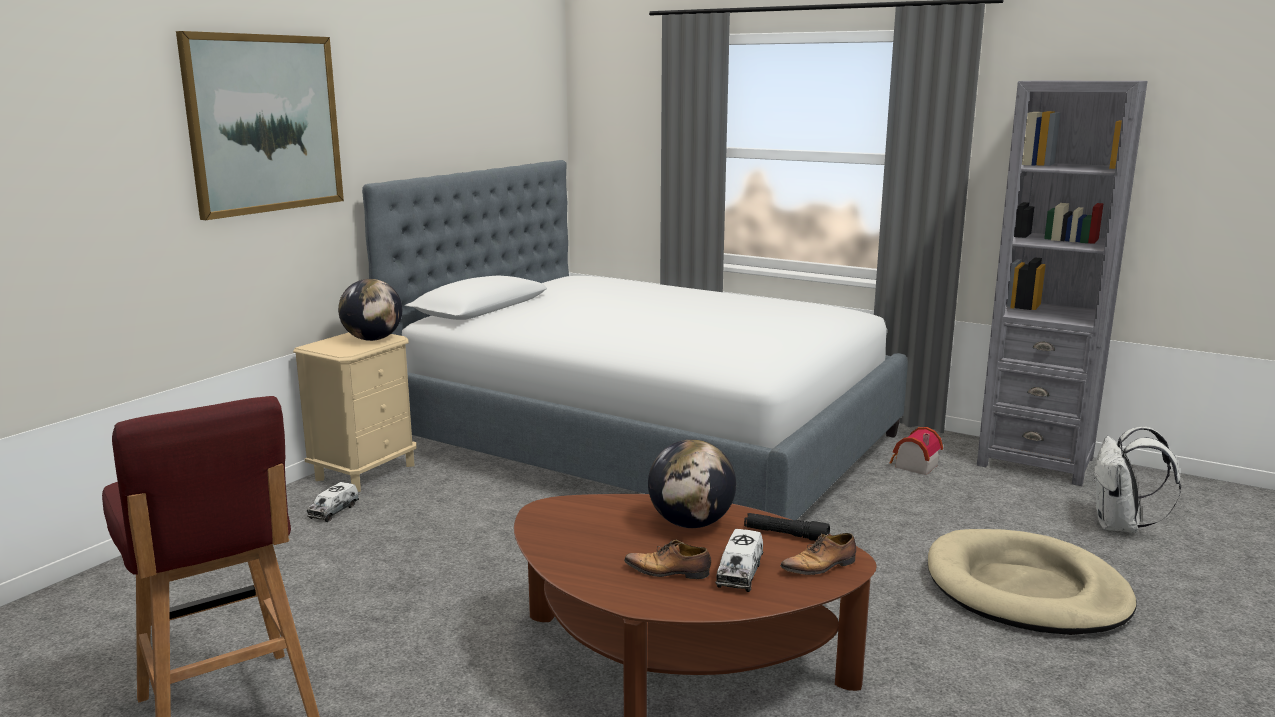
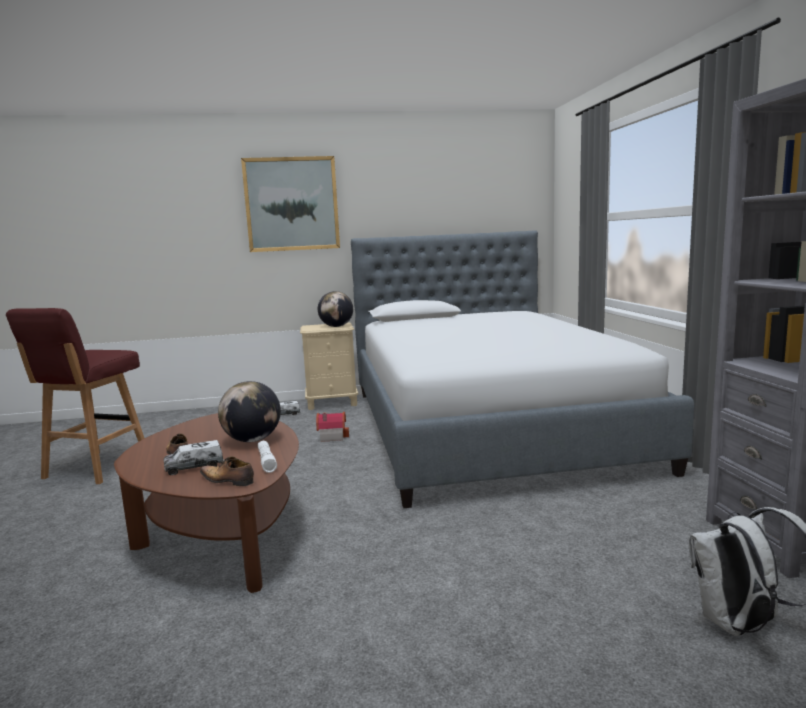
camera: 50 degrees right, 5 degrees down
(786, 535) = (266, 461): black flashlight -> white flashlight
(913, 466) = (640, 499): toy house -> toy house (331, 436)
(1025, 590) = (501, 612): beige dog bed -> none

